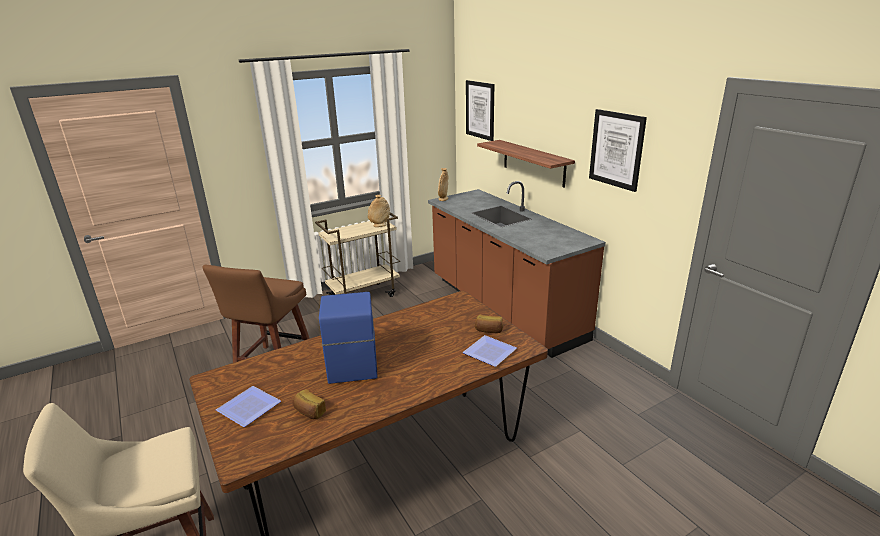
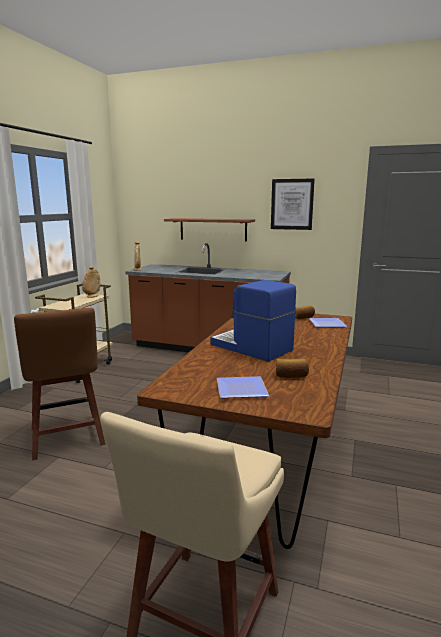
camera: 40 degrees left, 10 degrees down
(480, 110) = (148, 197): picture -> none

